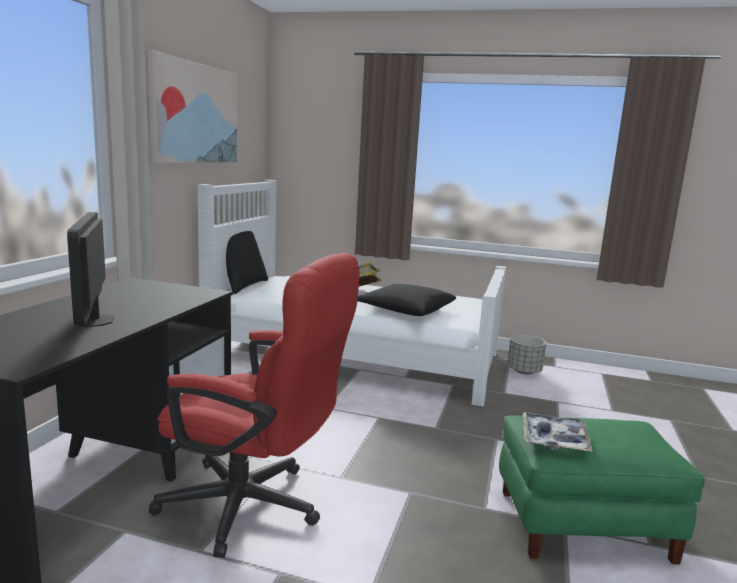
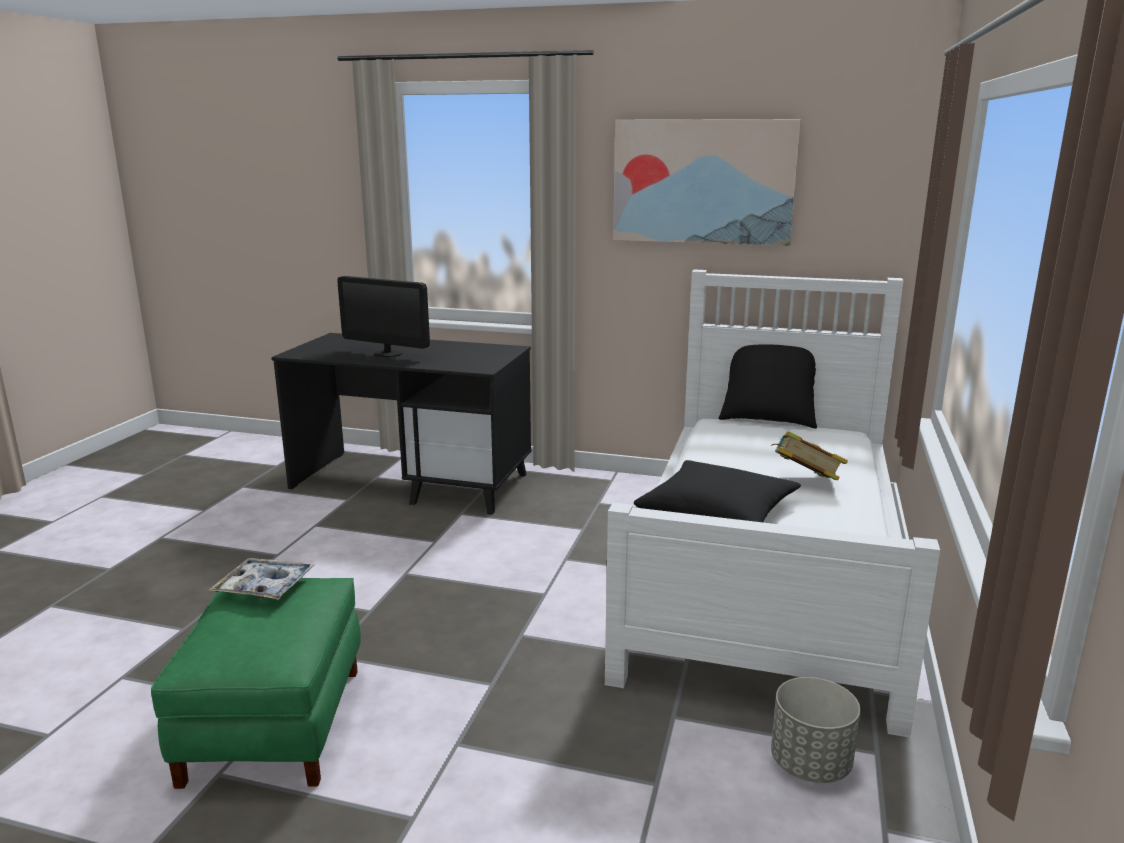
camera: 90 degrees right, 5 degrees up
(95, 320) = (388, 353): monitor -> monitor turned 135 degrees counterclockwise
(255, 508) = (363, 538): red office chair -> none

